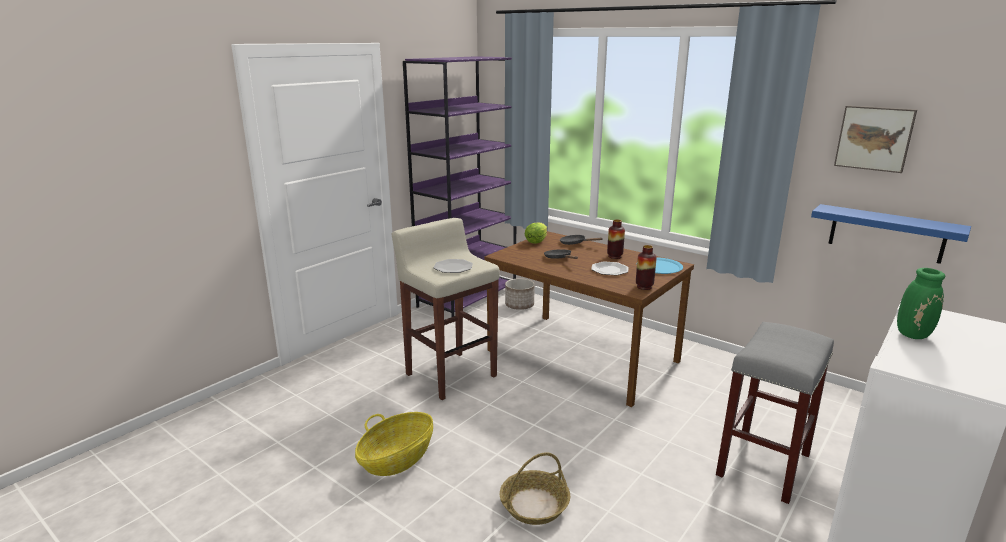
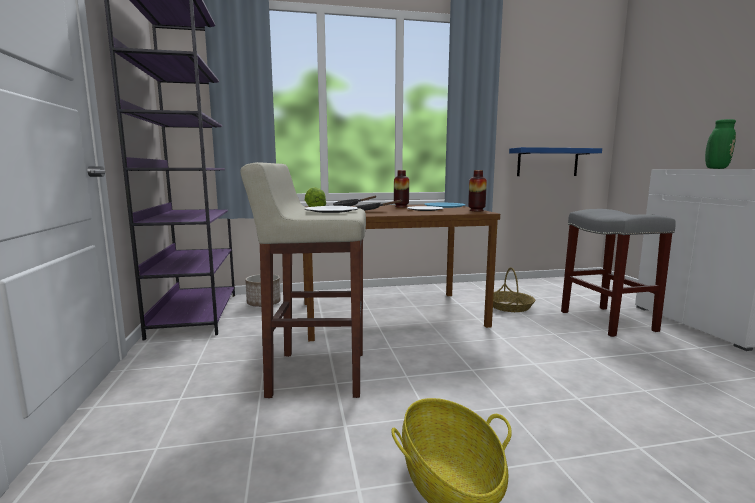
camera: 50 degrees left, 10 degrees down
(534, 505) = (619, 422): basket -> basket (510, 307)
(874, 138) = (535, 98): picture -> none

